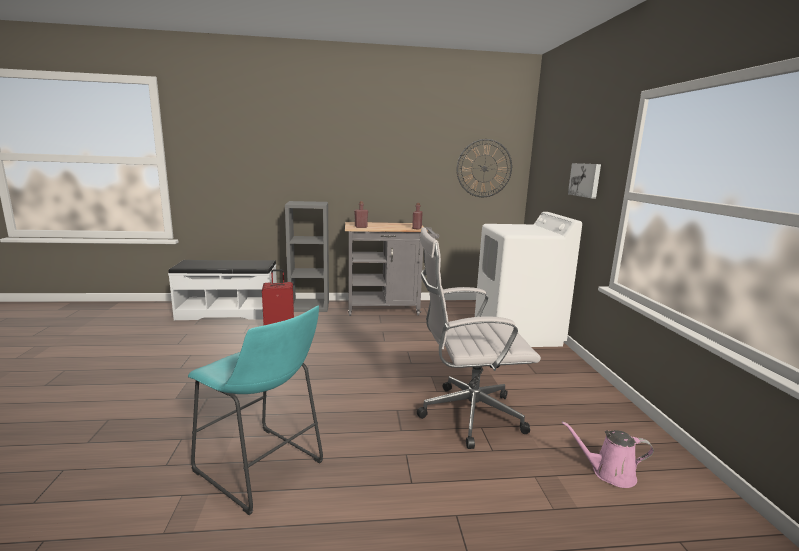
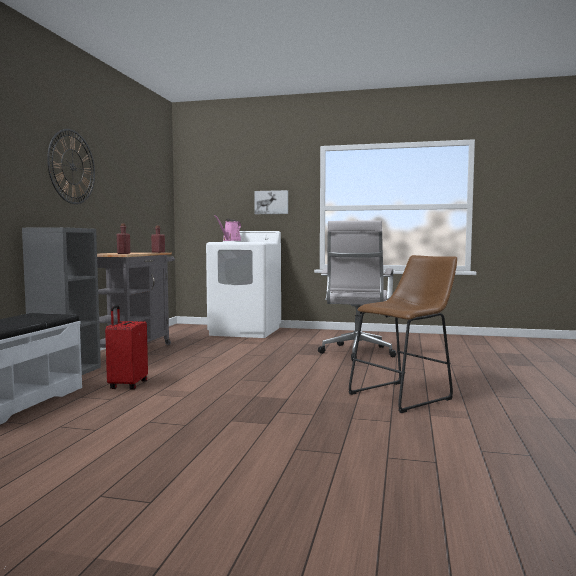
camera: 70 degrees left, 10 degrees down
(262, 470) = (404, 395): turquoise stool -> brown stool
(484, 168) = (154, 197): wall clock -> wall clock (72, 167)
(609, 473) = (421, 343): pink watering can -> pink watering can (230, 240)

